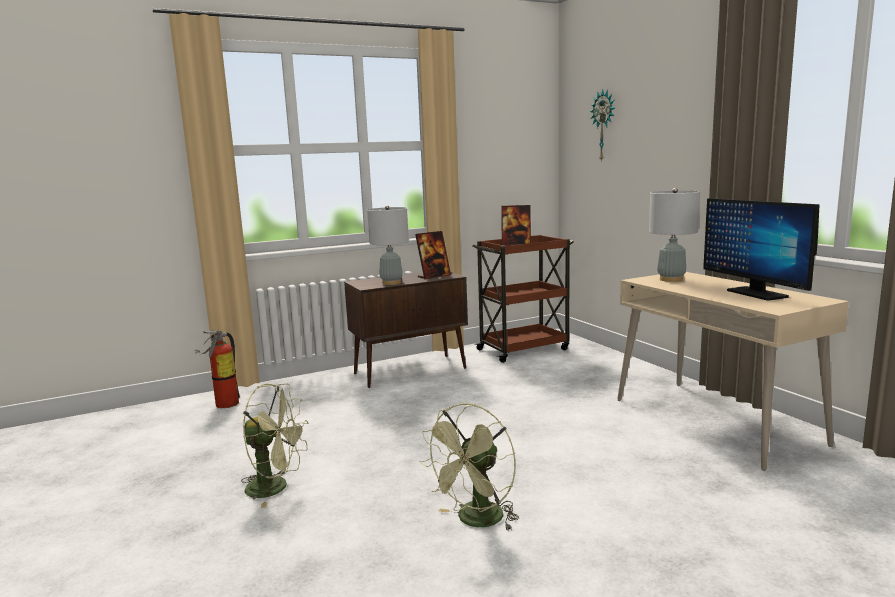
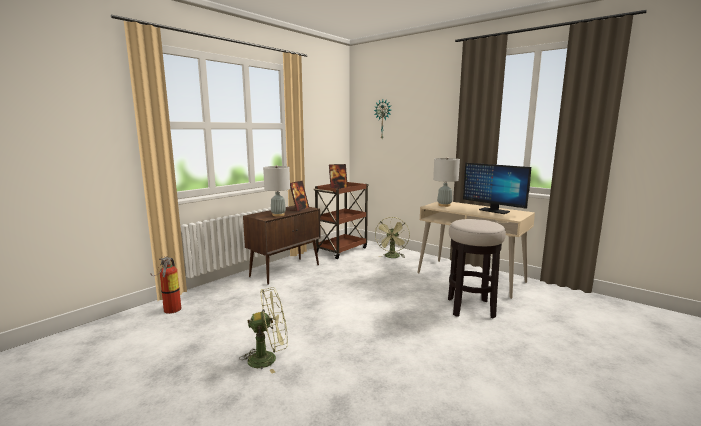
camera: 25 degrees left, 0 degrees up
(476, 521) = (407, 351): green fan -> green fan (392, 257)
(660, 473) = (470, 308): none -> stool

